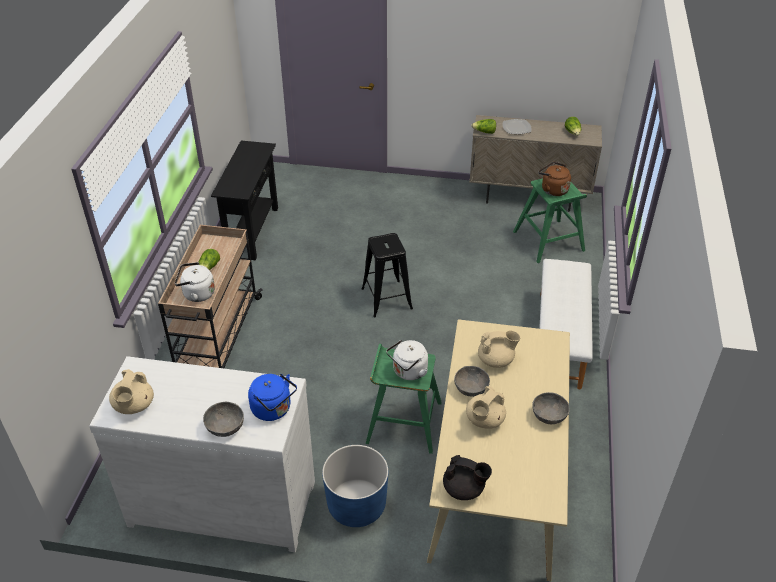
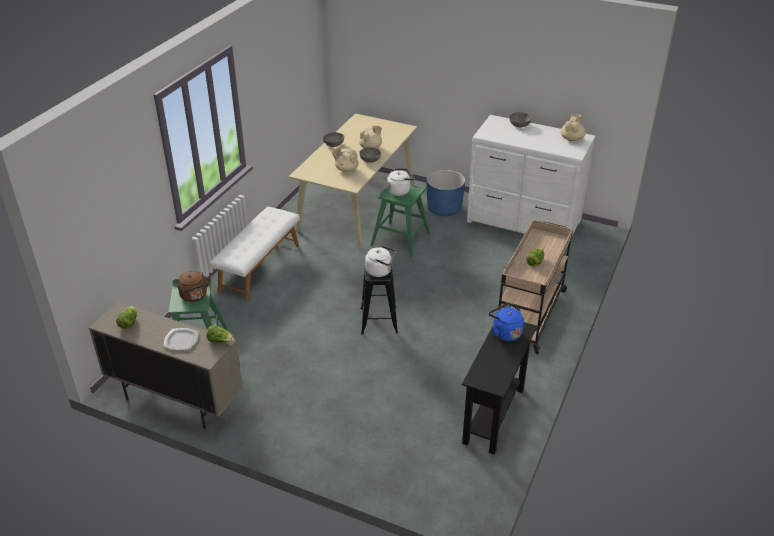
camera: 165 degrees left, 5 degrees down
(196, 294) = (544, 243): white kettle -> white kettle (380, 271)
(273, 410) = (492, 127): blue kettle -> blue kettle (505, 332)
(464, 489) = (397, 128): black teapot -> none

